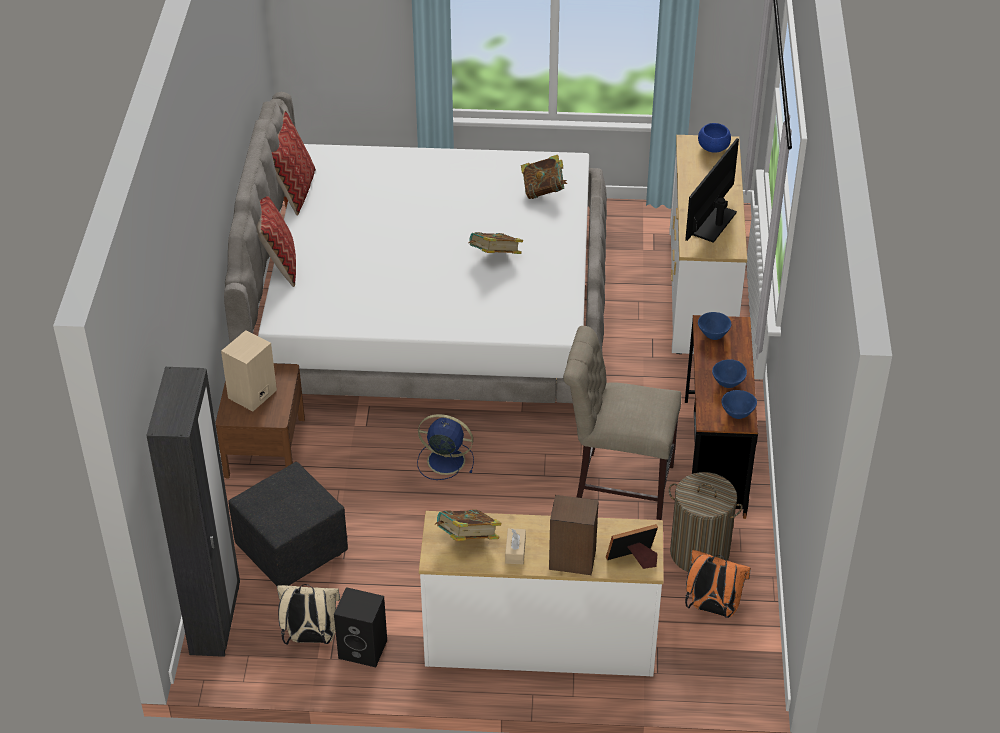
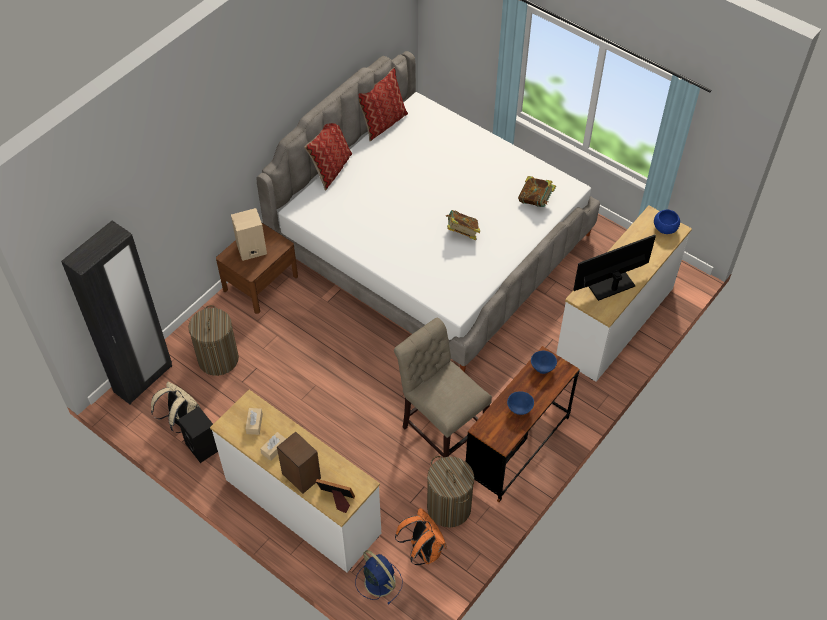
camera: 35 degrees right, 10 degrees up
(290, 550) = (218, 359): black ottoman -> laundry basket
(444, 460) = (352, 351): blue fan -> blue fan (378, 580)
(467, 539) = (254, 424): book -> beige tissue box
(737, 412) = (505, 434): blue bowl -> none

